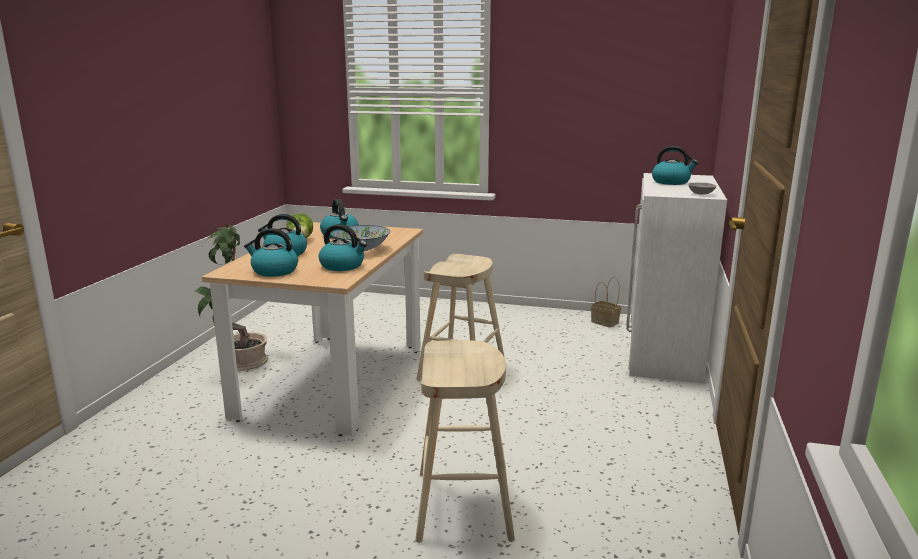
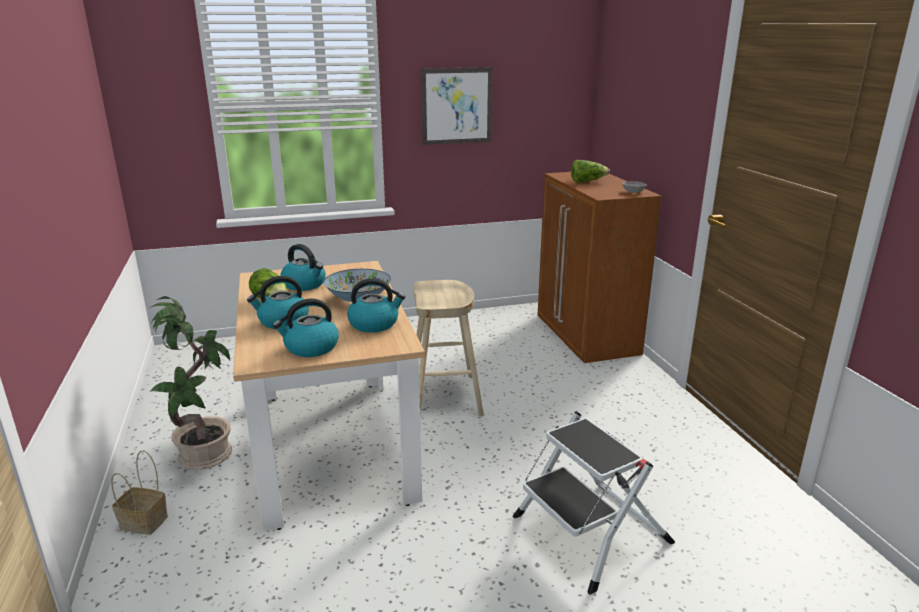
camera: 30 degrees left, 5 degrees up
(463, 505) = (591, 532): beige stool -> step ladder
(563, 99) = (456, 106): none -> picture
(606, 322) = (514, 316): basket -> basket (145, 522)
(664, 352) = (586, 334): white cabinet -> brown cabinet
(671, 182) = (587, 181): kettle -> lettuce

